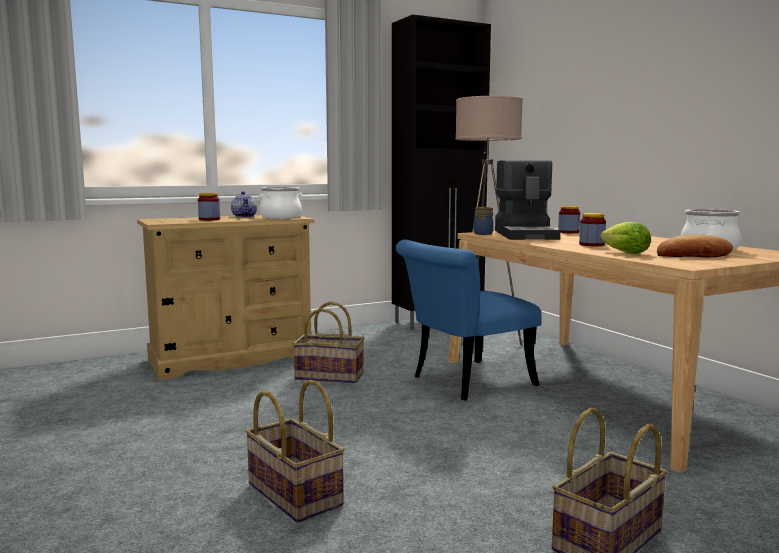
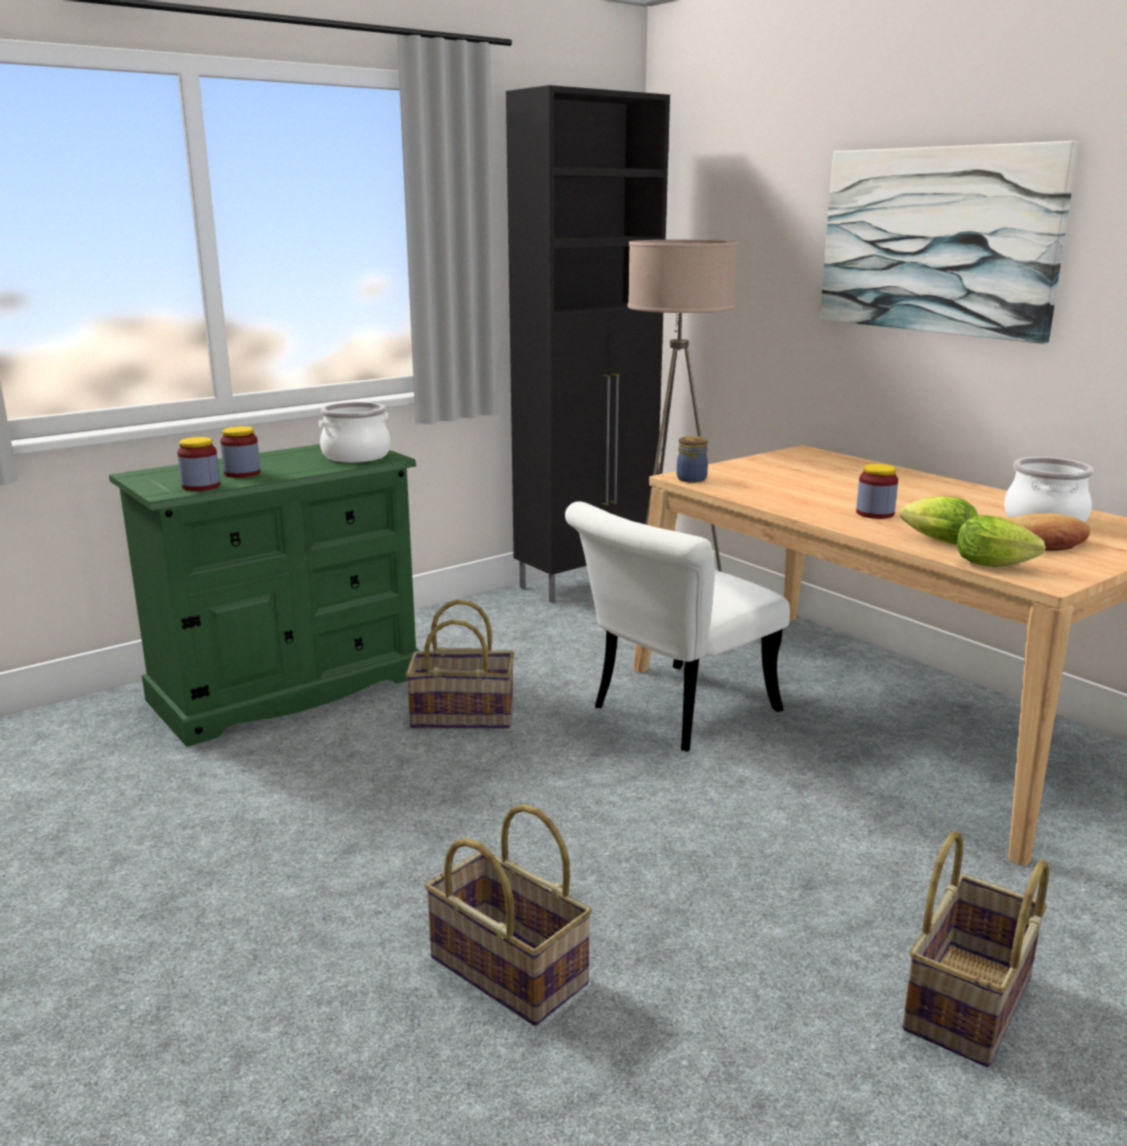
camera: 10 degrees left, 10 degrees up
(232, 358) = (288, 688): beige dresser -> green dresser
(244, 216) = (292, 456): teapot -> none
(464, 382) = (672, 713): blue chair -> white chair
(526, 235) = (759, 480): coffee machine -> none
(568, 232) = (815, 467): jar -> jar (201, 486)
(644, 87) = (937, 240): none -> picture
(657, 260) = (997, 566): none -> lettuce

